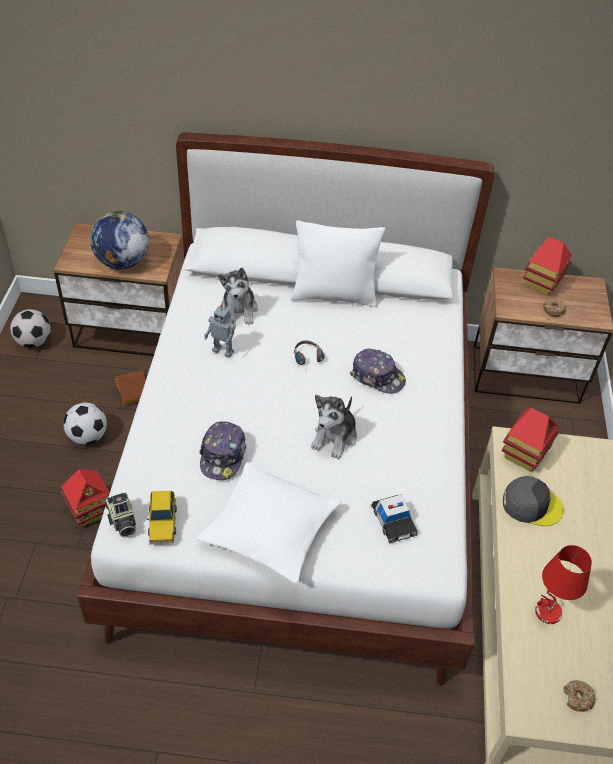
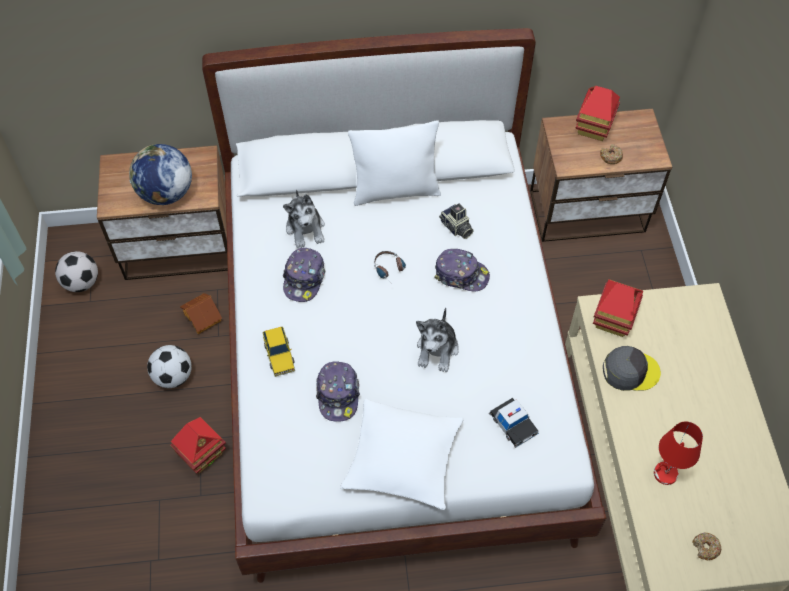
camera: 10 degrees left, 10 degrees up
(122, 521) = (264, 484): camera -> camera (456, 228)
(162, 522) = (302, 476): toy car -> toy car (279, 355)
(223, 350) = (304, 279): toy robot -> cap

